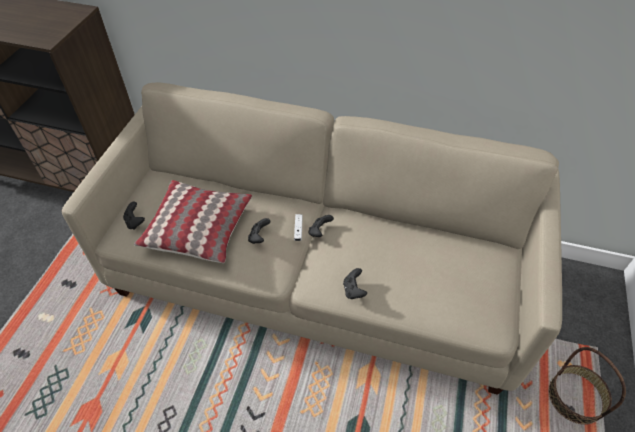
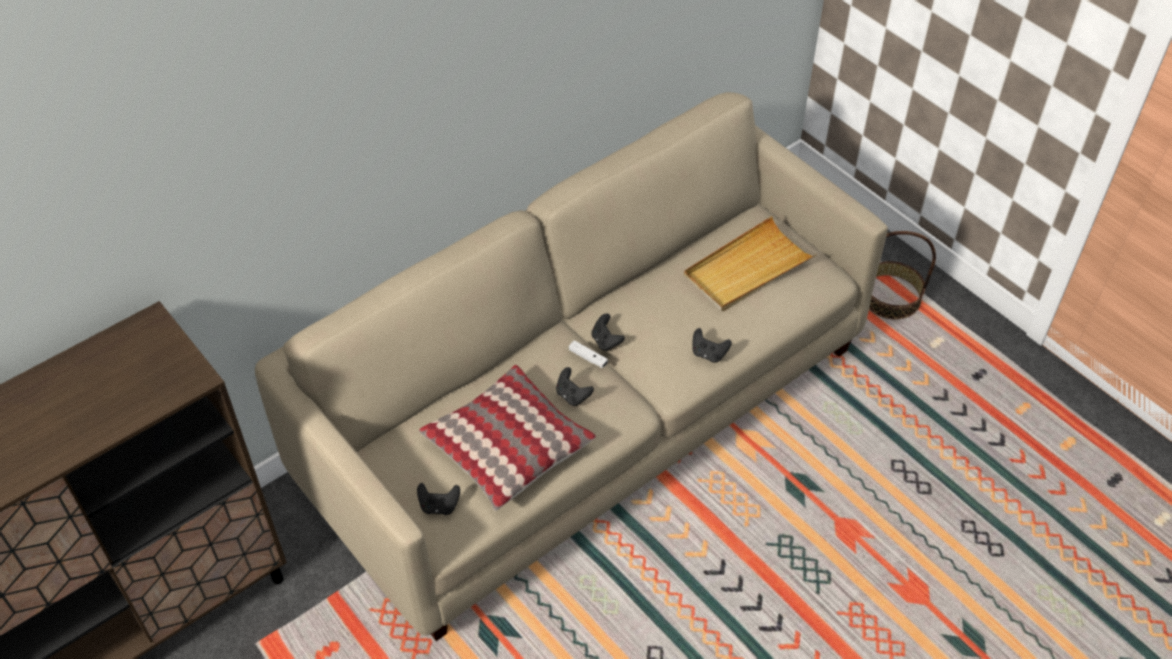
camera: 55 degrees left, 0 degrees up
(448, 271) = (747, 268): none -> beige tray

